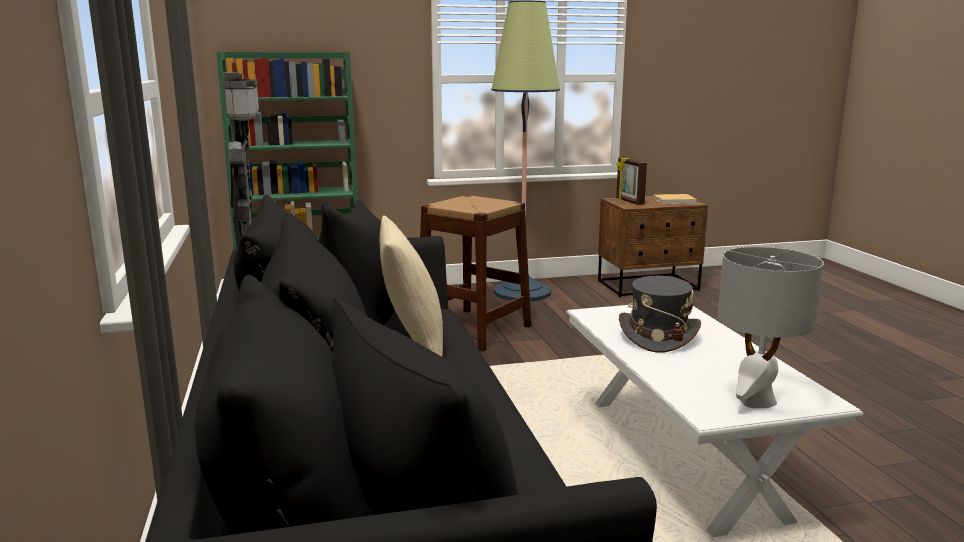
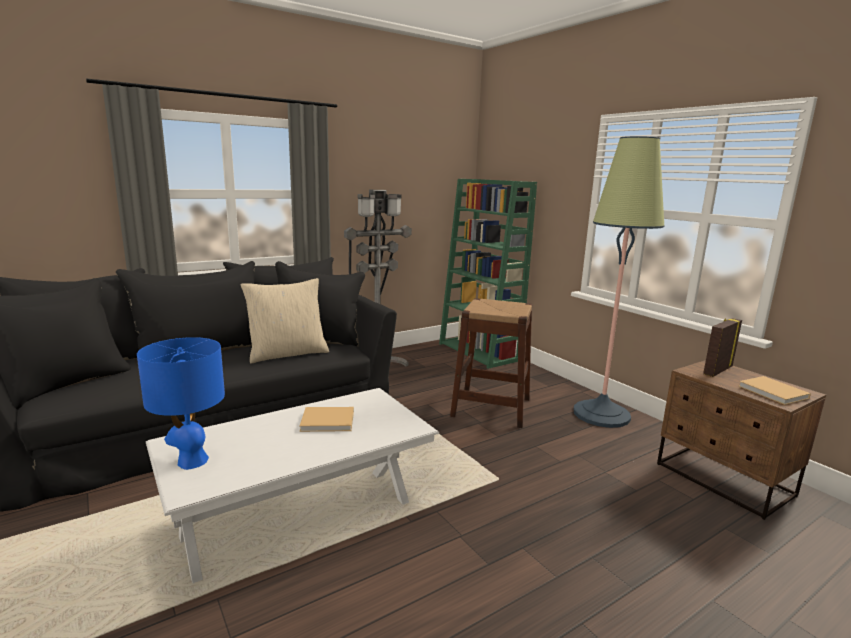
camera: 70 degrees right, 0 degrees up
(658, 335) = (329, 421): grey hat -> beige book
(756, 401) = (192, 461): grey table lamp -> blue table lamp

